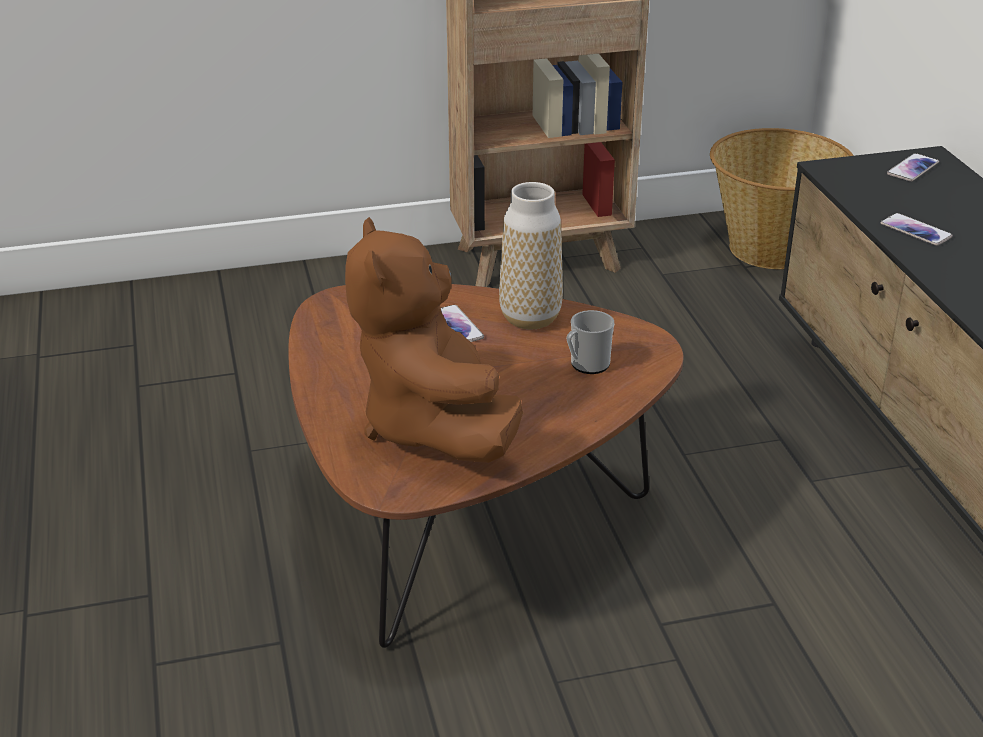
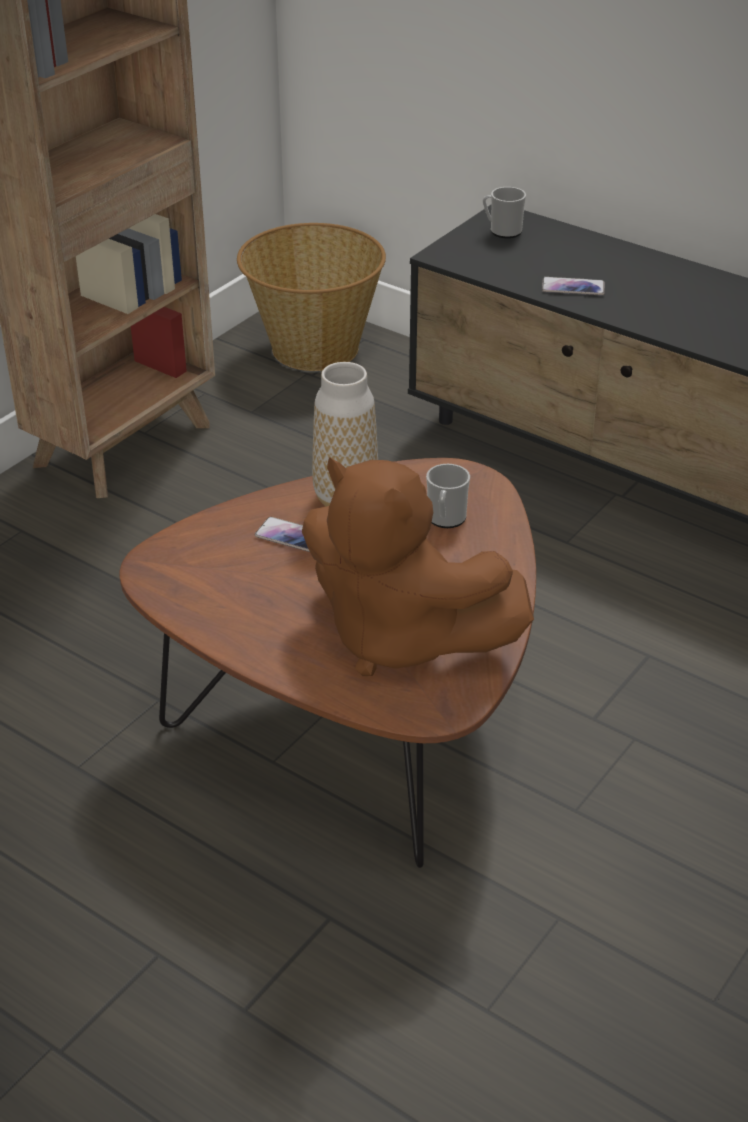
camera: 40 degrees left, 5 degrees up
(912, 168) = (502, 231): phone -> mug

